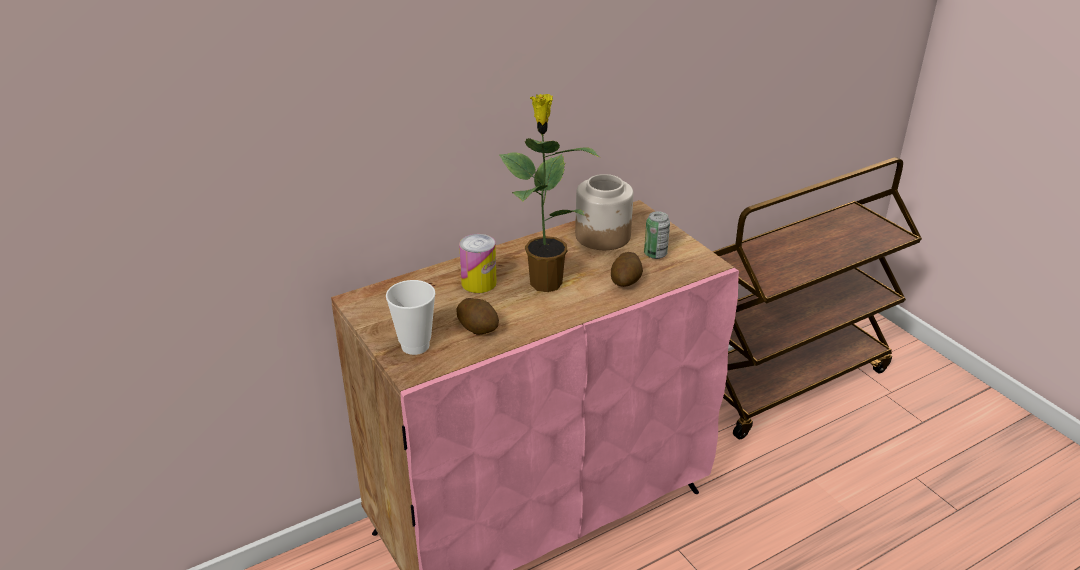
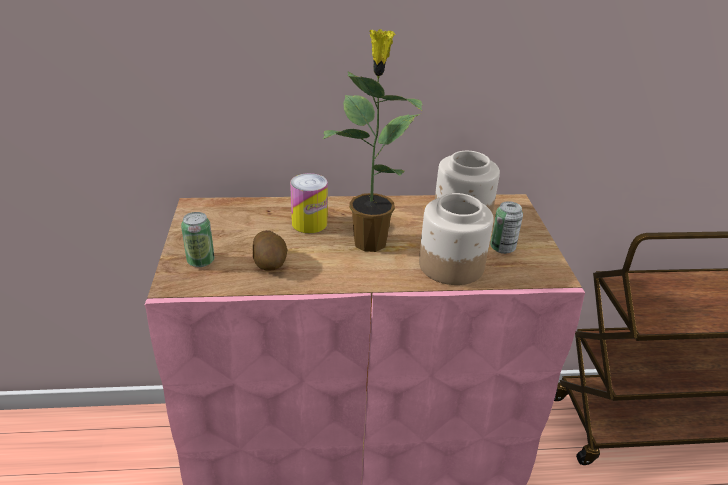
camera: 25 degrees right, 0 degrees up
(415, 346) = (201, 261): cup -> can
(626, 281) = (450, 265): potato -> jar

